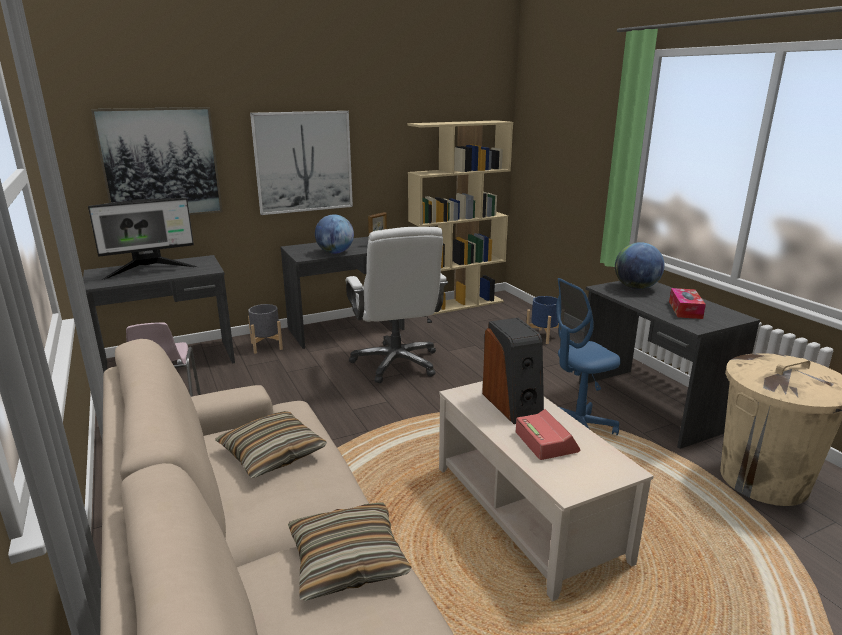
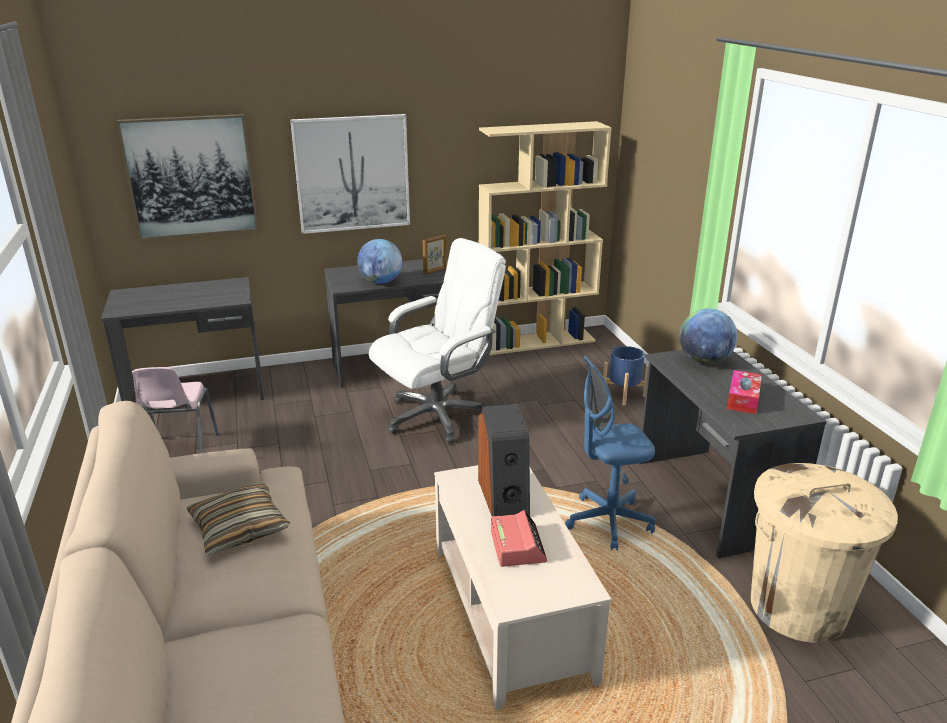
camera: 10 degrees right, 5 degrees up
(150, 270) = (175, 295): monitor -> none
(266, 346) = (303, 381): grey planter -> none
(347, 561) = (270, 649): pillow -> none
(396, 363) = (438, 416): white office chair -> white office chair turned 120 degrees counterclockwise

